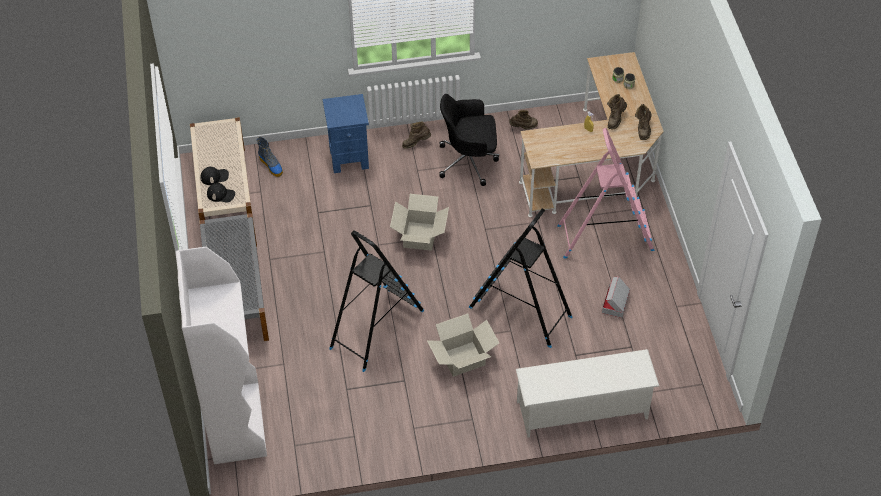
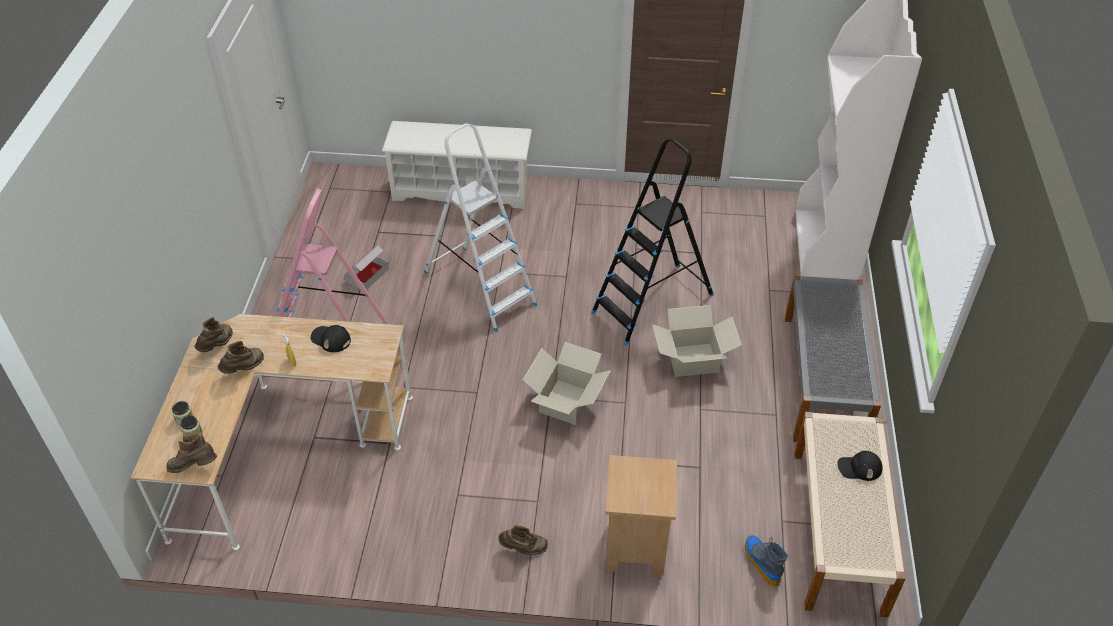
camera: 165 degrees left, 5 degrees down
(221, 194) = (848, 436): black cap -> black cap (330, 339)
(349, 158) = (635, 547): blue nightstand -> beige nightstand
(462, 358) = (564, 256): cardboard box -> cardboard box (693, 360)
(469, 161) = (455, 498): black office chair -> none
(519, 312) = (480, 288): black step ladder -> white step ladder
(523, 127) = (347, 538): brown boot -> brown boot (194, 466)

